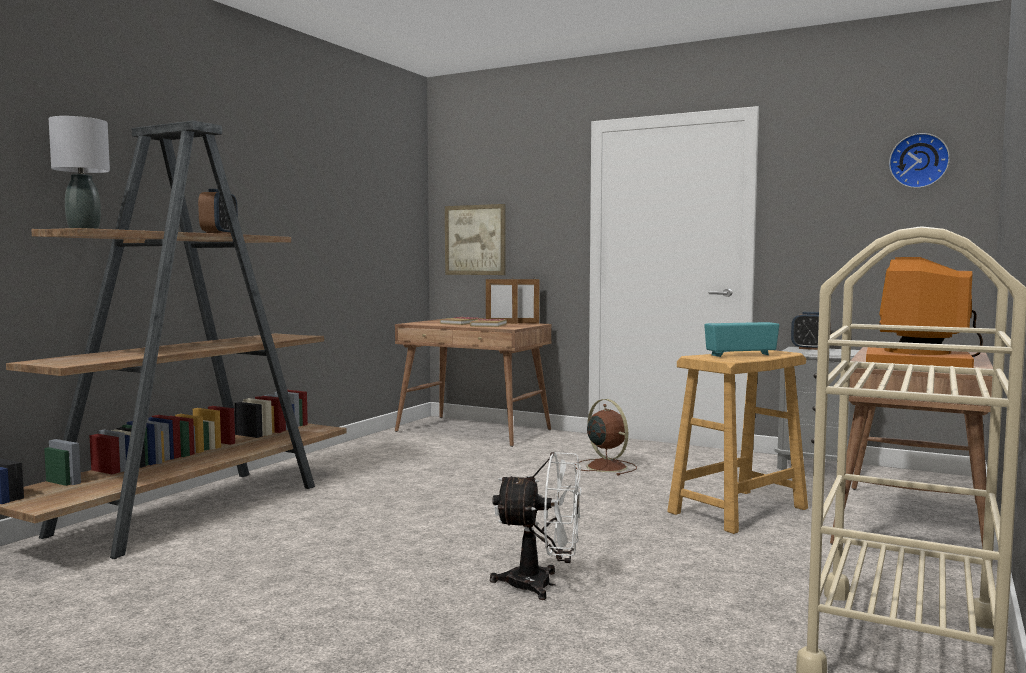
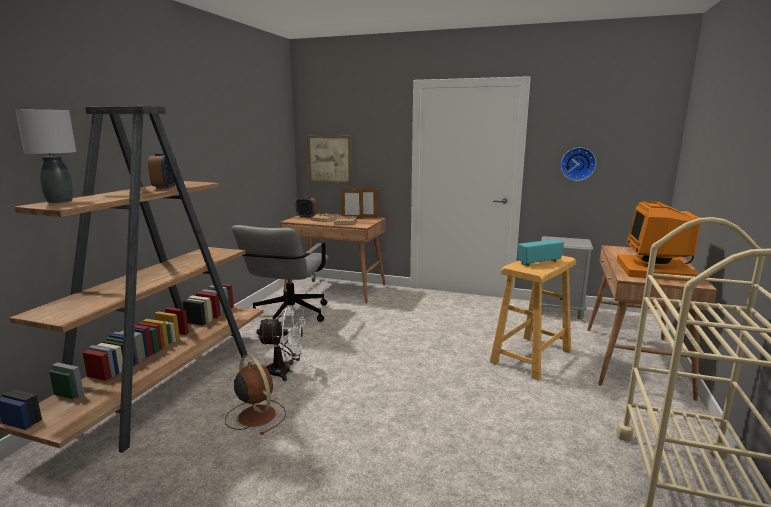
camera: 10 degrees left, 10 degrees up
(389, 454) = (288, 316): none -> grey office chair
(542, 585) = (441, 446): white fan -> white fan (285, 371)
(605, 466) = (433, 319): brown fan -> brown fan (256, 415)
(810, 348) = (557, 238): alarm clock -> alarm clock (306, 217)
(919, 161) = (633, 120): wall clock -> wall clock (577, 164)

